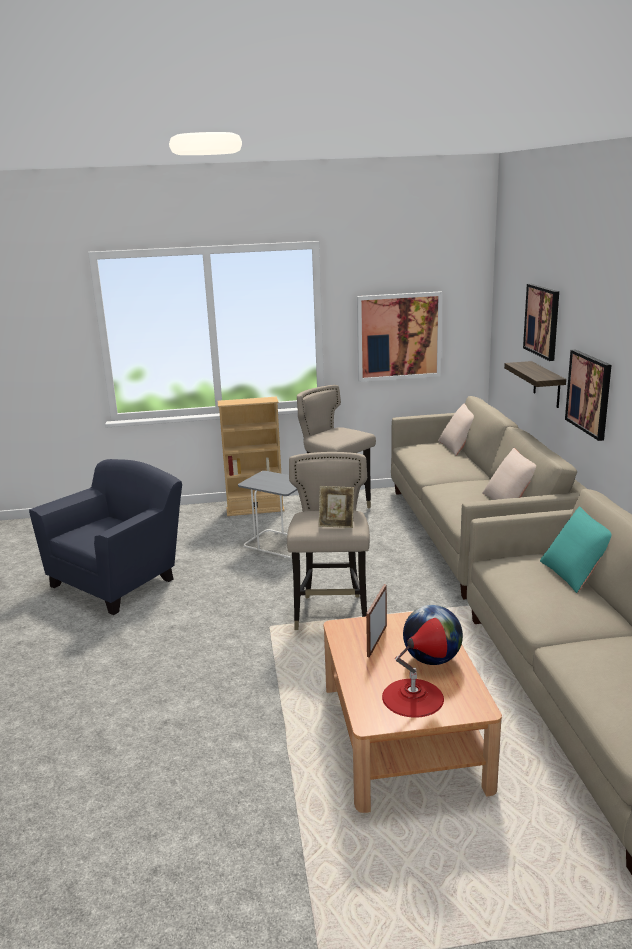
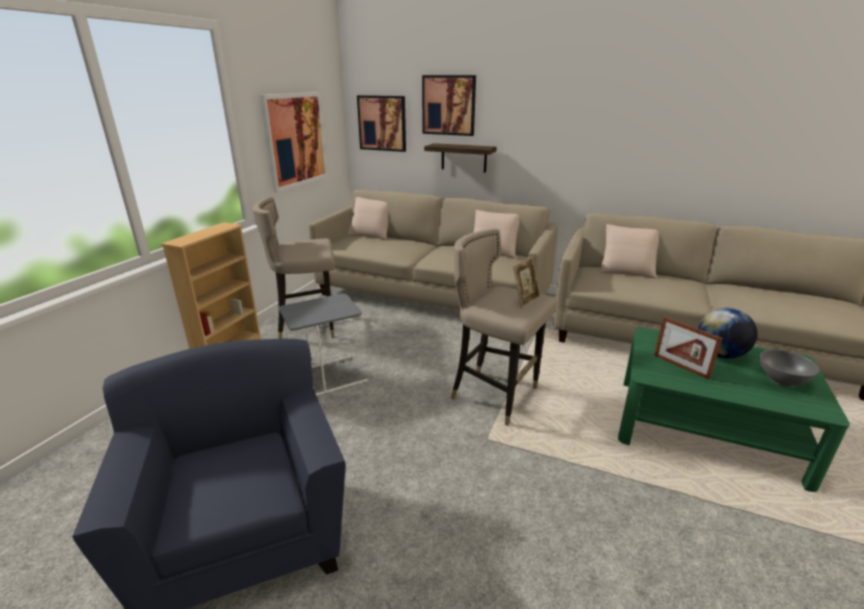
camera: 60 degrees left, 5 degrees up
(403, 735) = (706, 428): brown coffee table -> green coffee table
(413, 697) = (781, 380): red table lamp -> grey bowl
(575, 574) = (627, 270): turquoise pillow -> beige pillow
(589, 393) = (535, 150): picture -> picture (382, 123)

